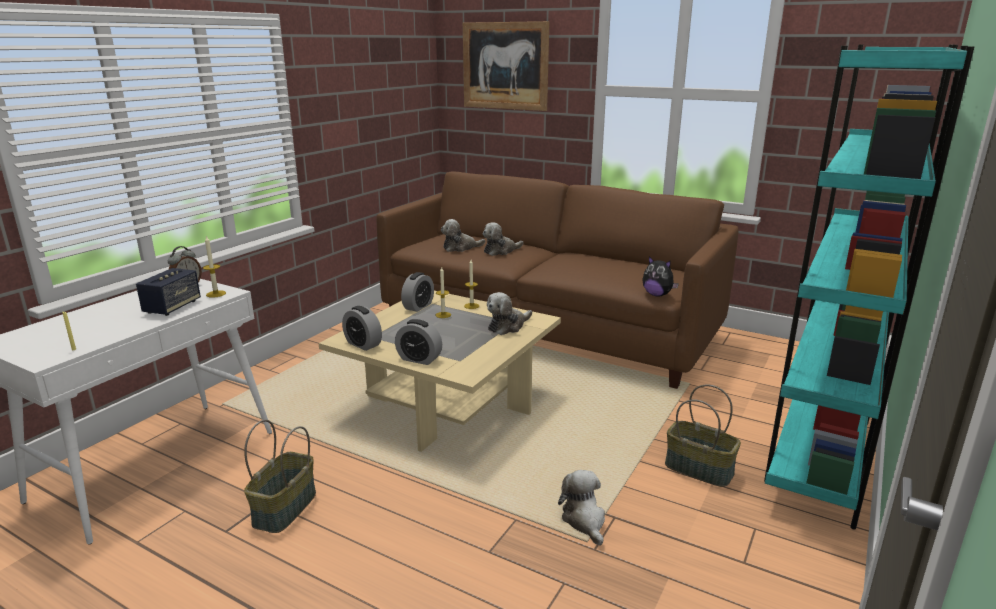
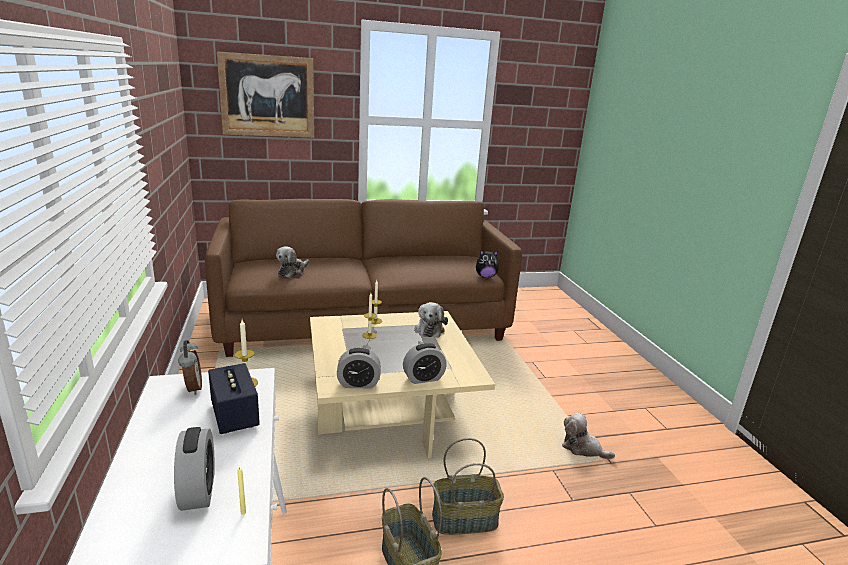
camera: 45 degrees left, 0 degrees up
(418, 306) = (336, 334): alarm clock -> alarm clock (198, 491)
(500, 251) = (330, 267): plush toy -> none
(699, 469) = (581, 386): basket -> basket (465, 519)
(822, 443) = (602, 346): turquoise bookcase -> none

